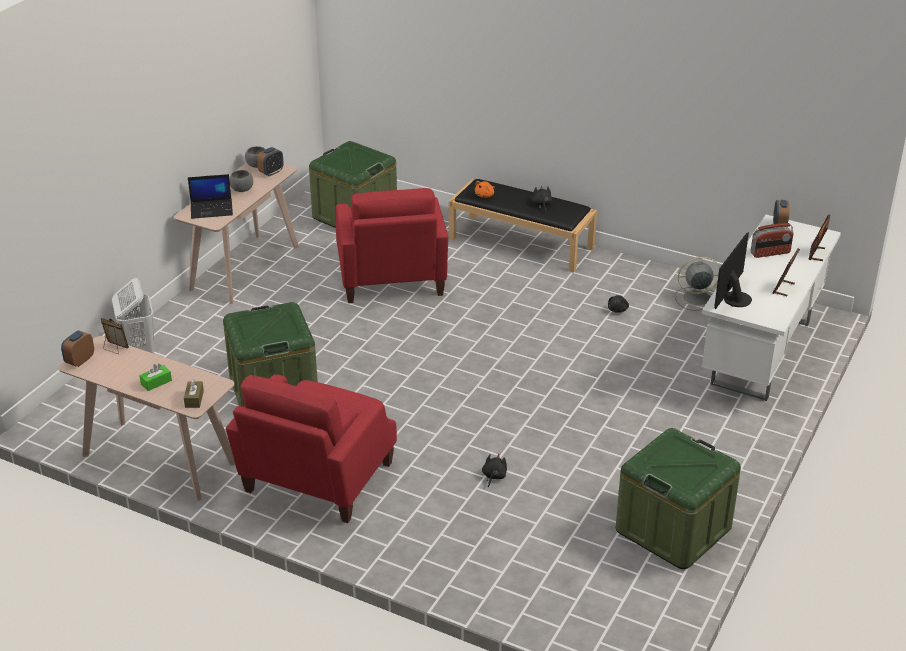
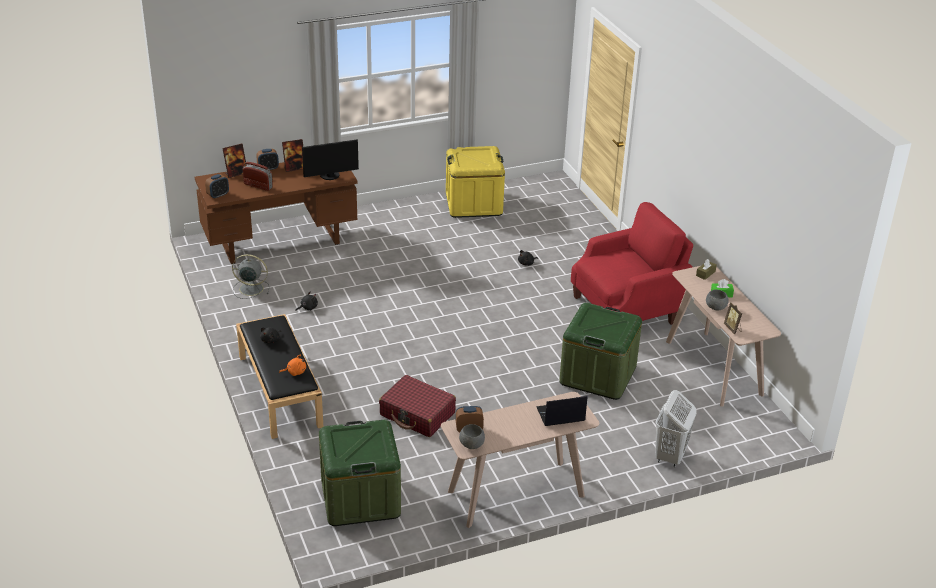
camera: 140 degrees left, 0 degrees up
(80, 361) = (763, 331): alarm clock -> alarm clock (268, 169)
(212, 209) = (560, 415): laptop -> laptop turned 45 degrees counterclockwise
(242, 189) = (514, 423): grey bowl -> grey bowl (715, 308)
(391, 279) = (417, 414): red armchair -> red suitcase
(673, 529) = (474, 204): green storage box -> yellow storage box
(695, 298) = (250, 289): grey fan -> grey fan turned 150 degrees clockwise
(762, 353) = (280, 242): white desk -> brown desk

